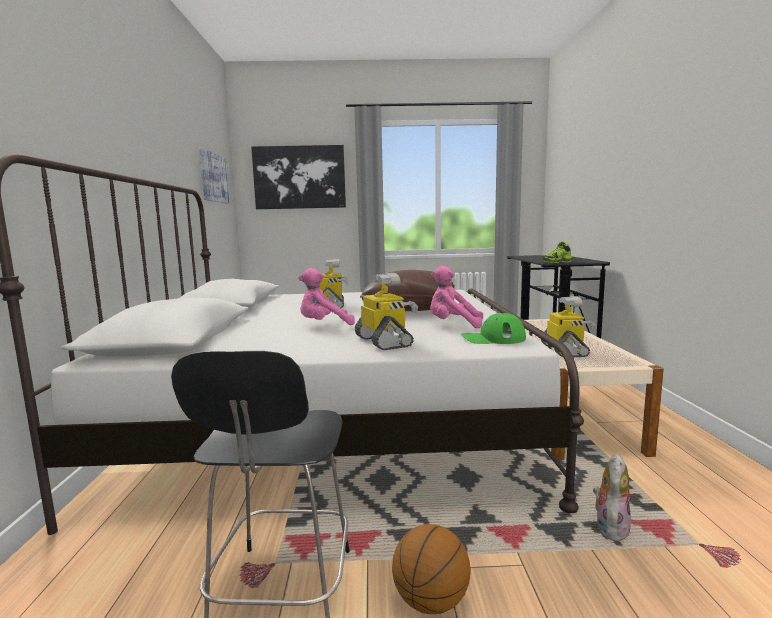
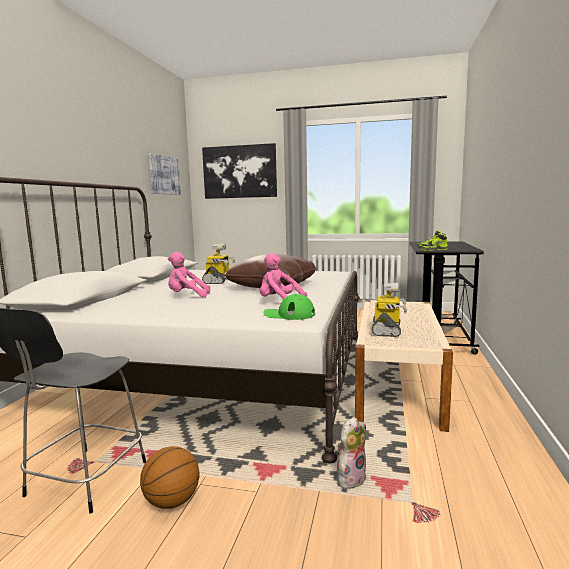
camera: 15 degrees right, 0 degrees up
(384, 342) = (206, 311): toy robot -> none

